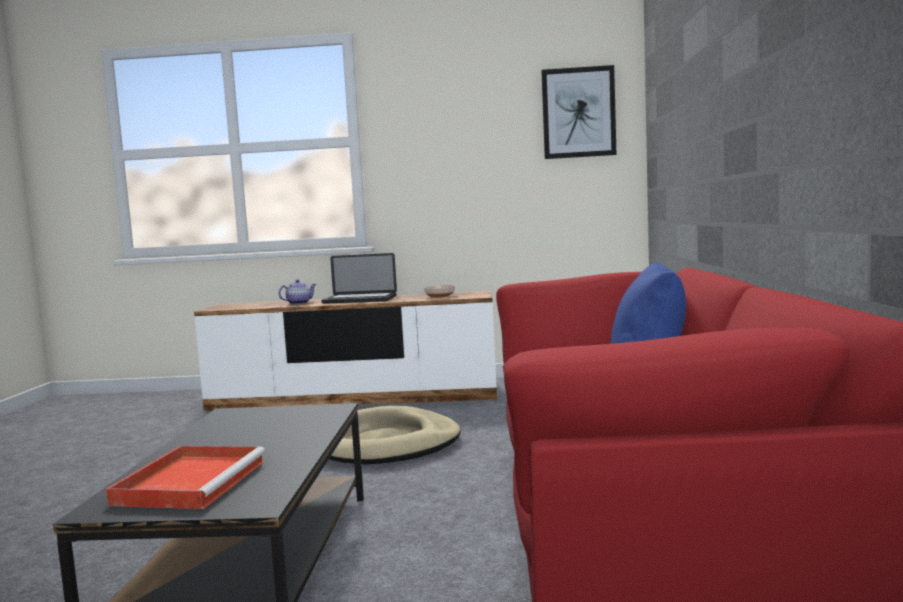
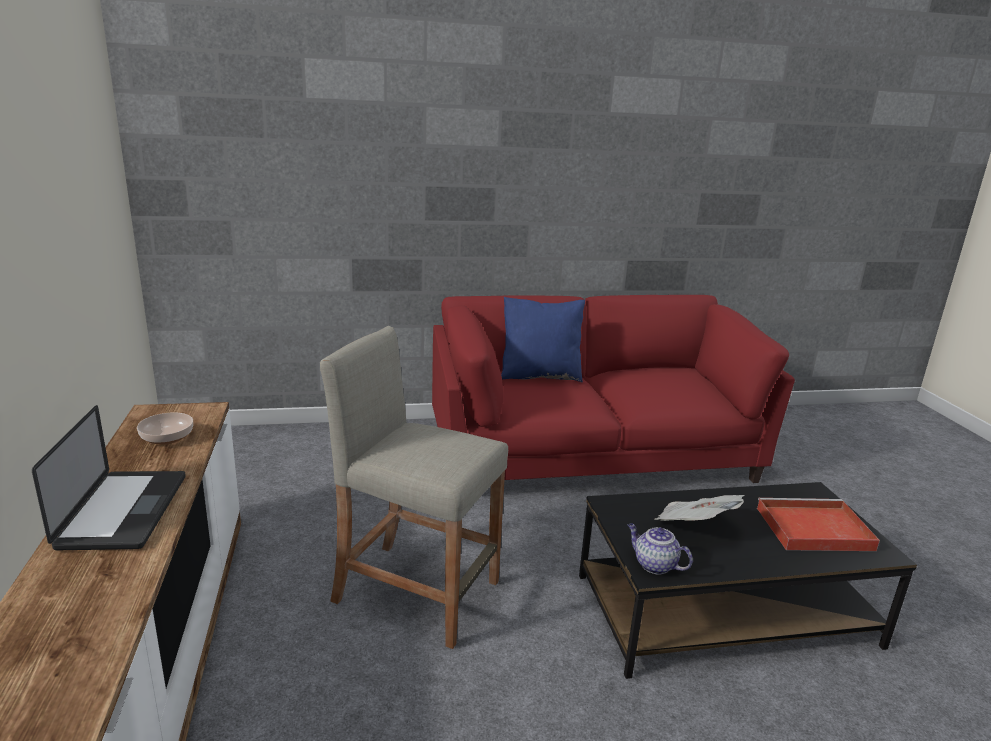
camera: 105 degrees left, 15 degrees up
(266, 431) = (694, 526): none -> newspaper
(299, 303) = (93, 588): teapot -> teapot (654, 565)
(384, 443) = (416, 591): beige dog bed -> beige stool
(578, 113) = (89, 114): picture -> none

